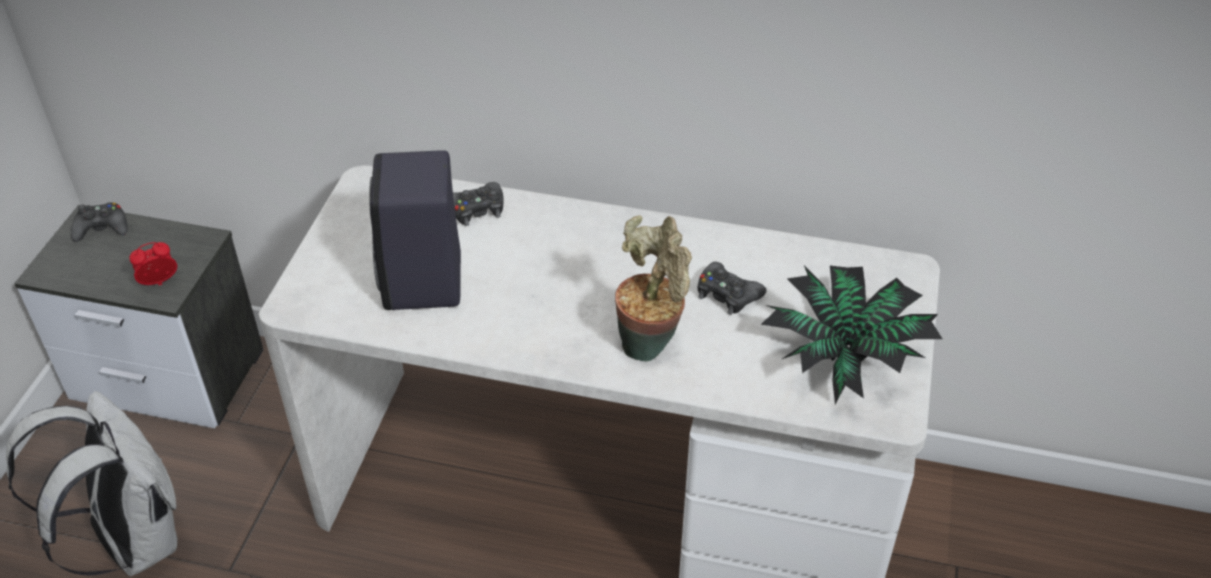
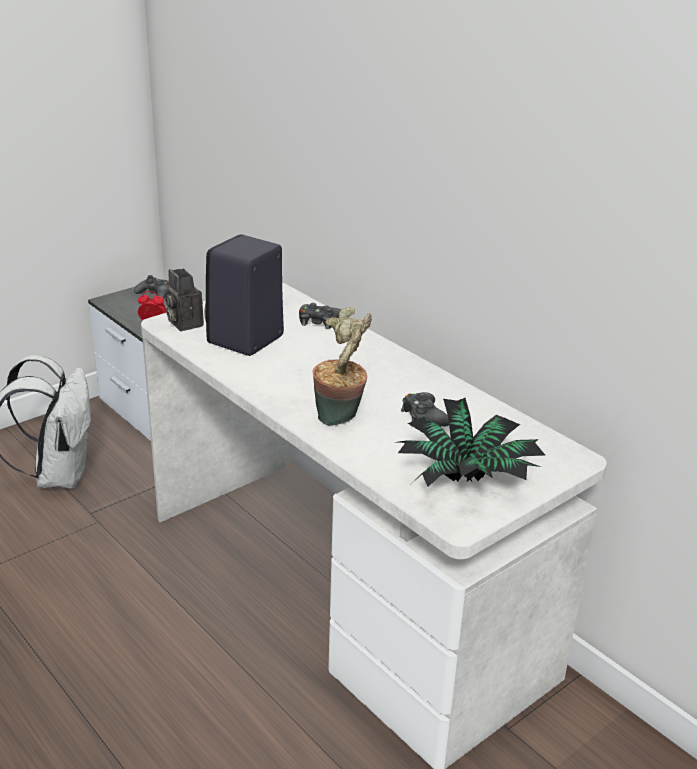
camera: 35 degrees right, 15 degrees down
(319, 294) = (183, 323): none -> camera

